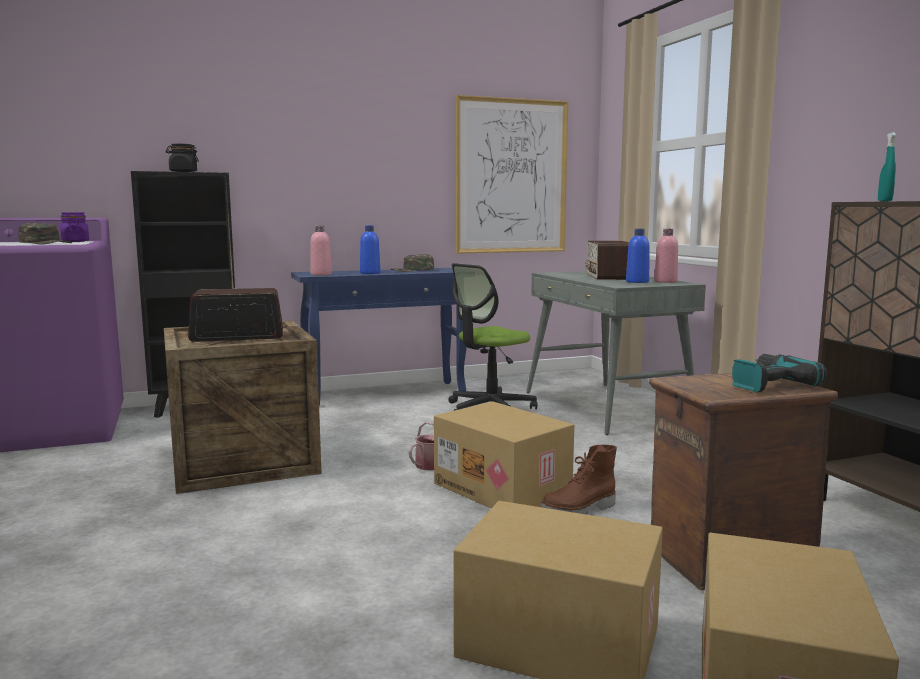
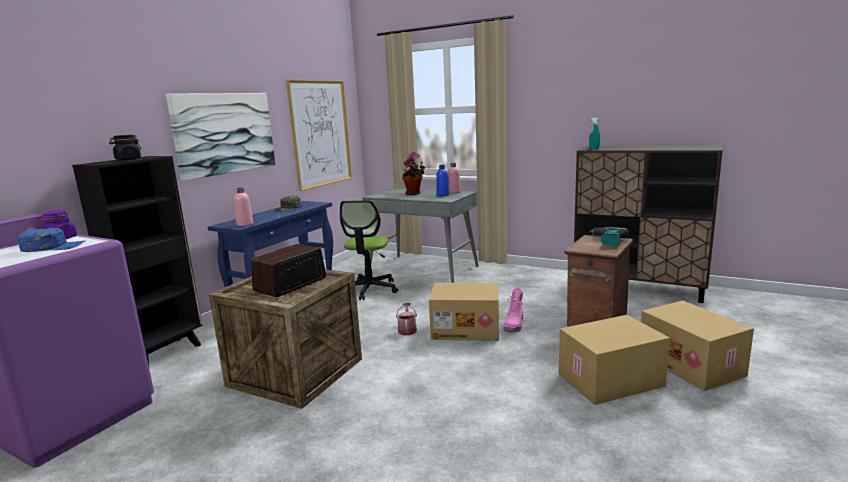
camera: 40 degrees left, 5 degrees up
(45, 243) = (54, 247): green cap -> blue cap
(340, 159) = (225, 133): none -> picture
(370, 273) = (272, 216): blue bottle -> none
(579, 510) = (514, 326): brown boot -> pink boot
(608, 276) = (414, 193): radio -> potted plant

